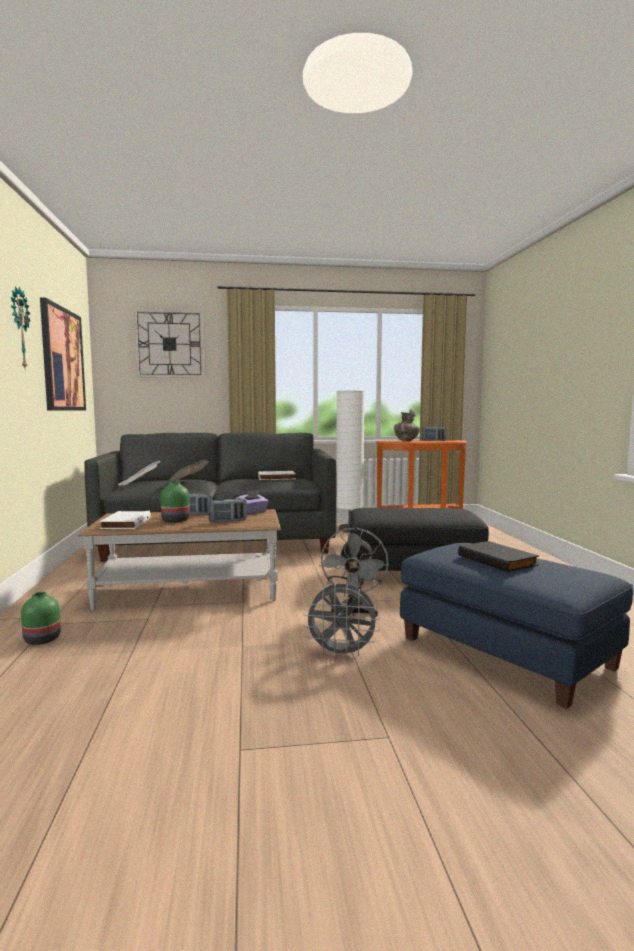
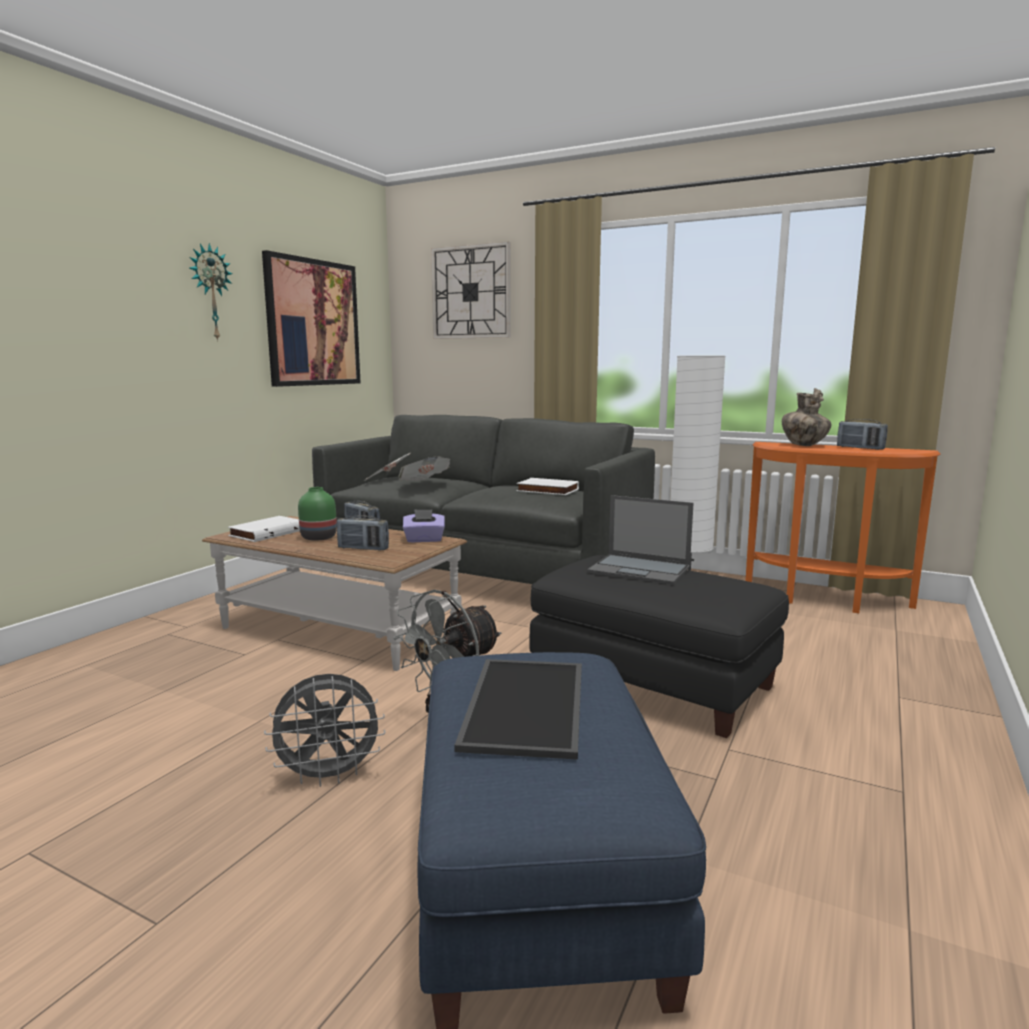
camera: 35 degrees right, 5 degrees up
(42, 640) = (134, 651): green vase -> none
(342, 654) = (329, 776): grey fan -> grey fan turned 60 degrees counterclockwise
(399, 509) = (640, 569): none -> laptop
(498, 560) = (528, 706): black book -> tray

